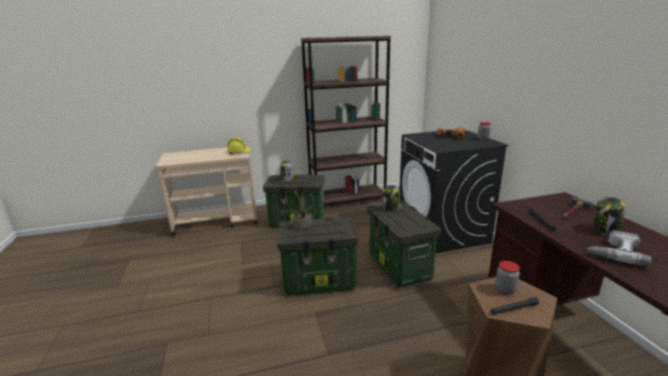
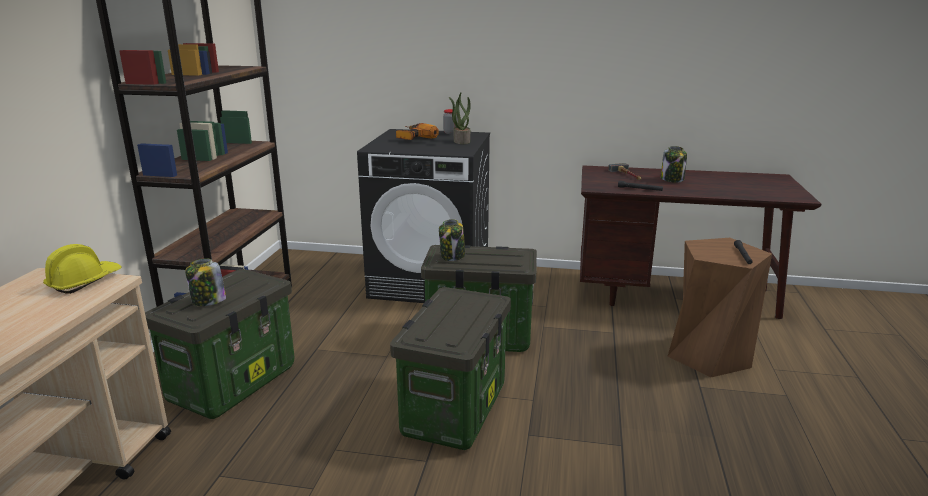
camera: 65 degrees left, 0 degrees up
(303, 225) = (434, 325): potted plant -> potted plant (461, 141)
(505, 290) = (711, 249): jar -> none
(613, 252) = (709, 188): power drill -> none

